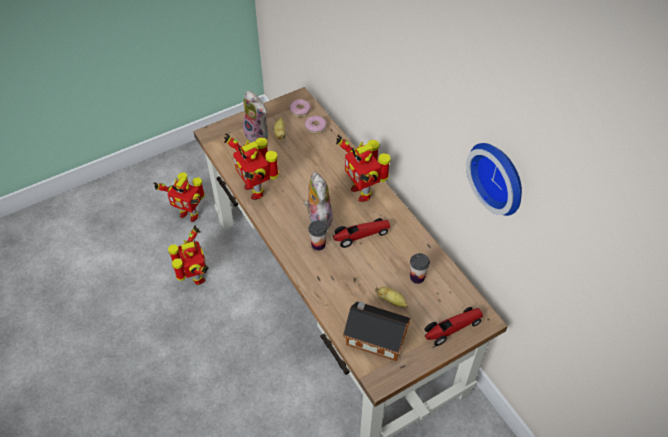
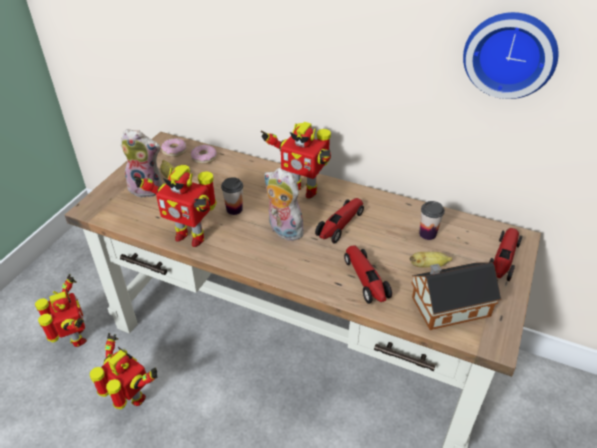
camera: 35 degrees left, 10 degrees down
(189, 214) = (75, 338): toy robot -> toy robot turned 105 degrees counterclockwise
(318, 244) = (307, 253): cup -> cup (234, 209)
(339, 286) = (366, 280): none -> toy car

